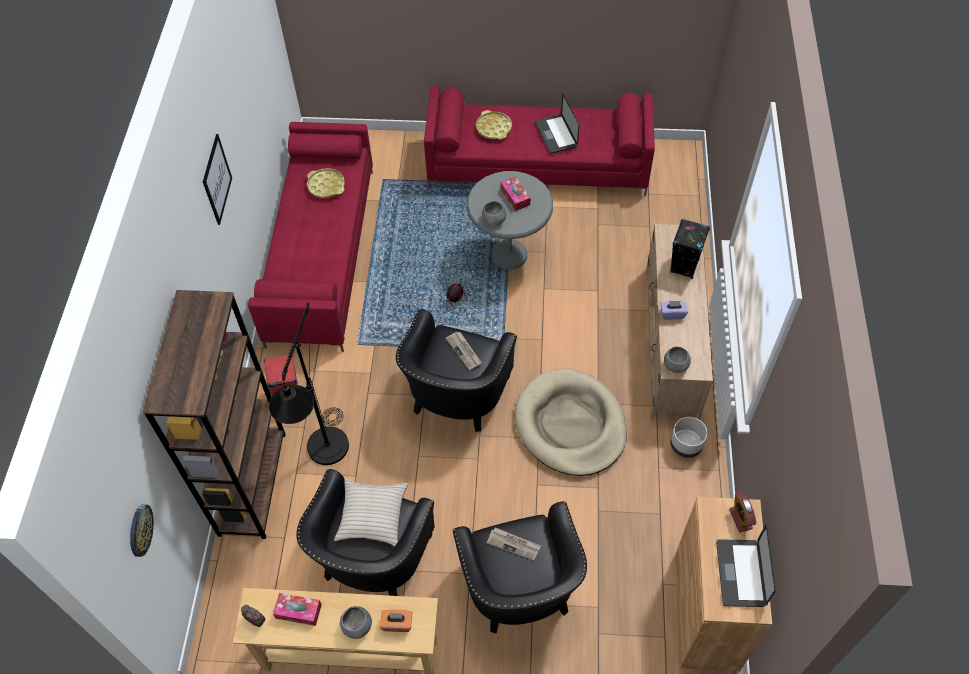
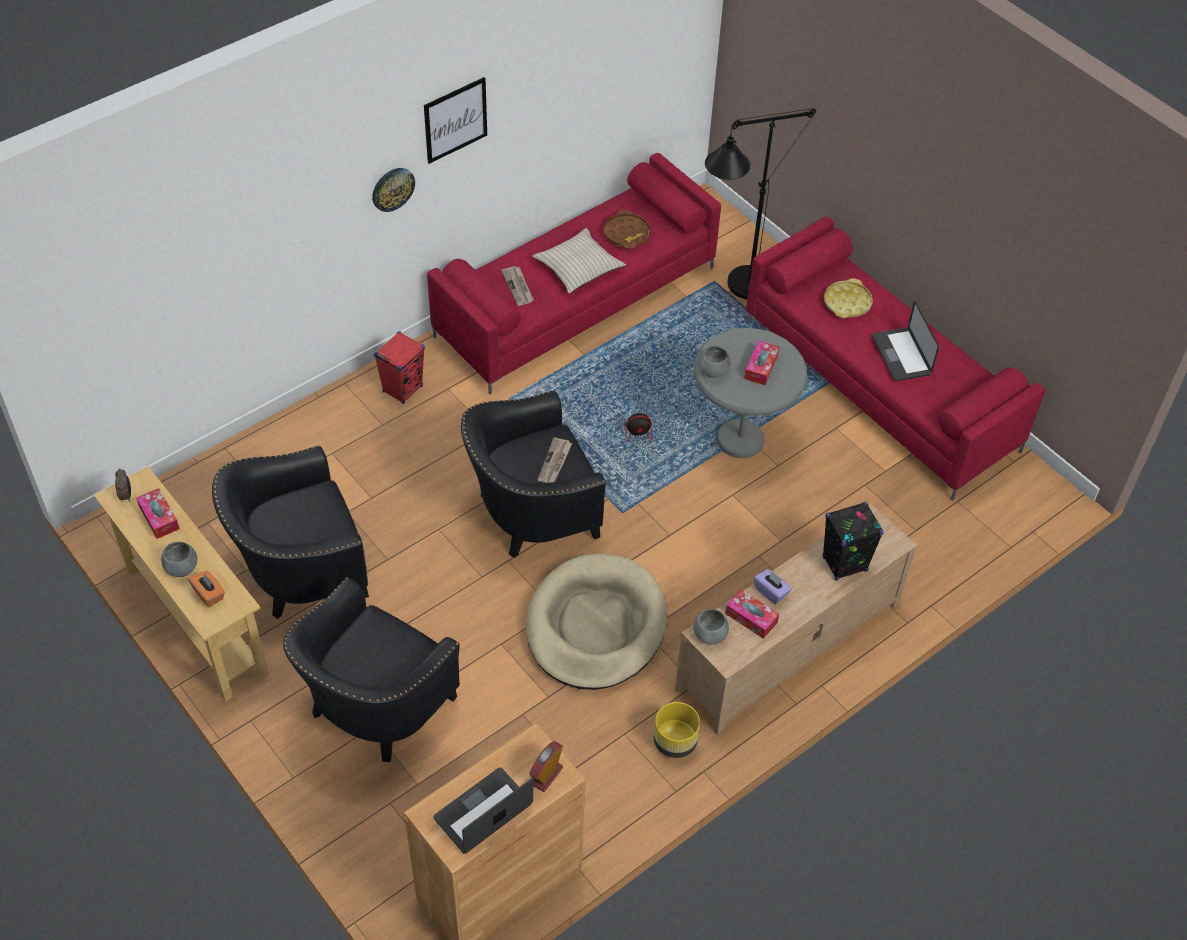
camera: 45 degrees right, 5 degrees down
(140, 530) = (95, 331): wall clock -> wall clock (392, 189)
(252, 483) = (292, 430): brown bookcase -> none
(326, 186) = (626, 234): yellow tray -> brown tray
(326, 457) = (368, 463): black floor lamp -> black floor lamp (739, 289)
(372, 515) = (313, 517): beige pillow -> beige pillow (578, 267)
(514, 544) = (386, 642): newspaper -> newspaper (518, 287)
(556, 134) = (901, 355): laptop -> laptop turned 45 degrees counterclockwise
(681, 337) = (751, 618): none -> tissue box
(686, 445) = (675, 742): grey planter -> yellow planter

